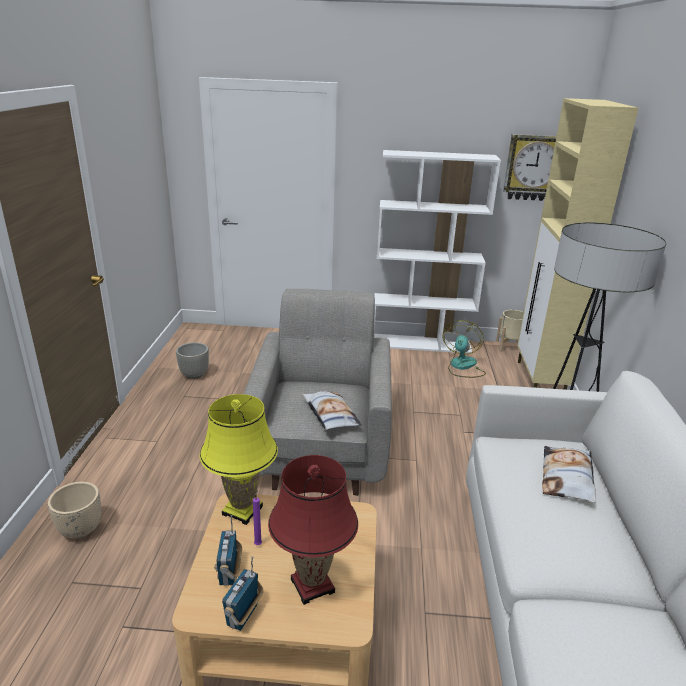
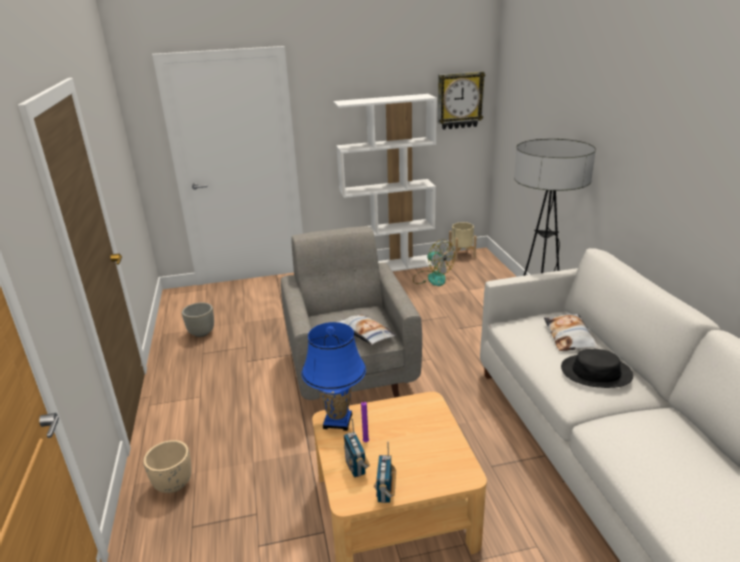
camera: 15 degrees left, 0 degrees up
(242, 510) = (337, 421): yellow table lamp -> blue table lamp
(312, 586) = (424, 458): red table lamp -> none
(462, 367) = (432, 278): fan -> fan turned 135 degrees clockwise
(539, 380) = (496, 276): beige cabinet -> none
(577, 535) = (596, 372): none -> black hat

